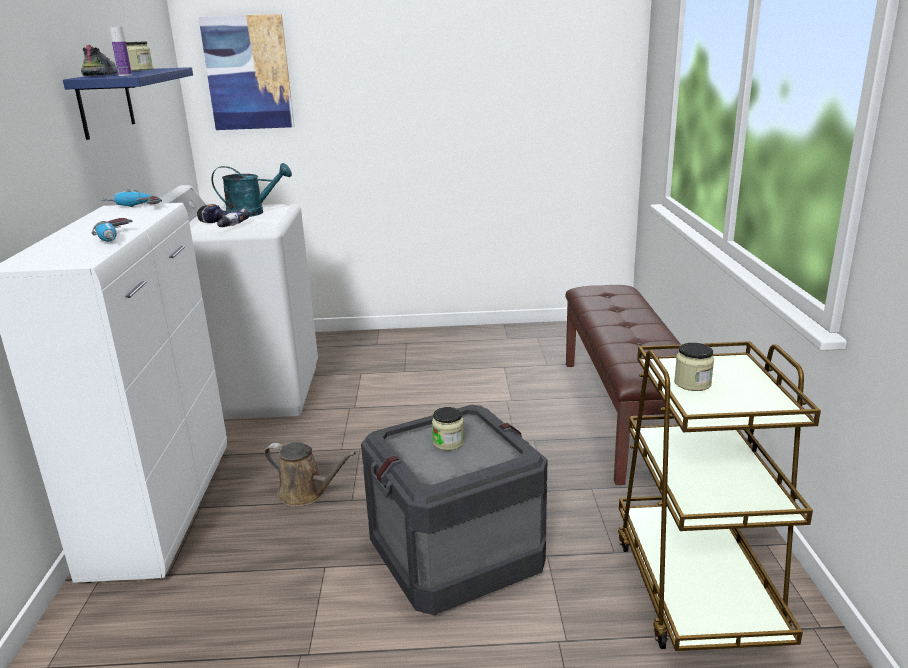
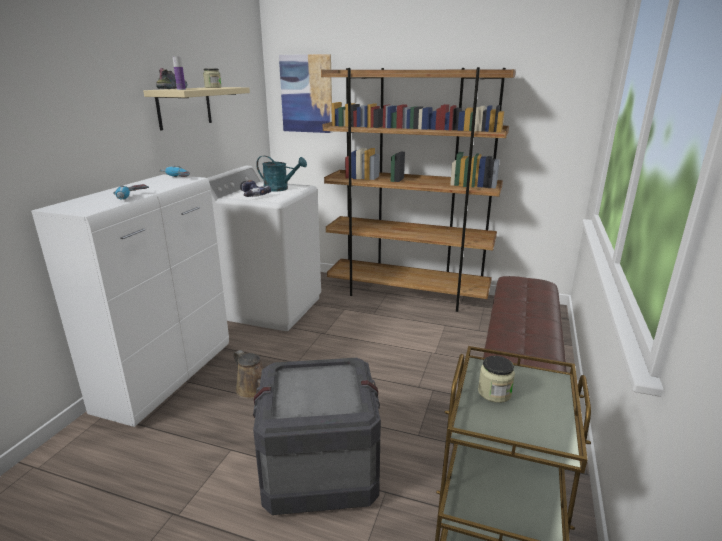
camera: 20 degrees right, 0 degrees up
(105, 103) = (184, 107): blue shelf -> beige shelf
(433, 340) = (407, 294): none -> brown bookcase
(448, 442) = (317, 385): jar -> none

